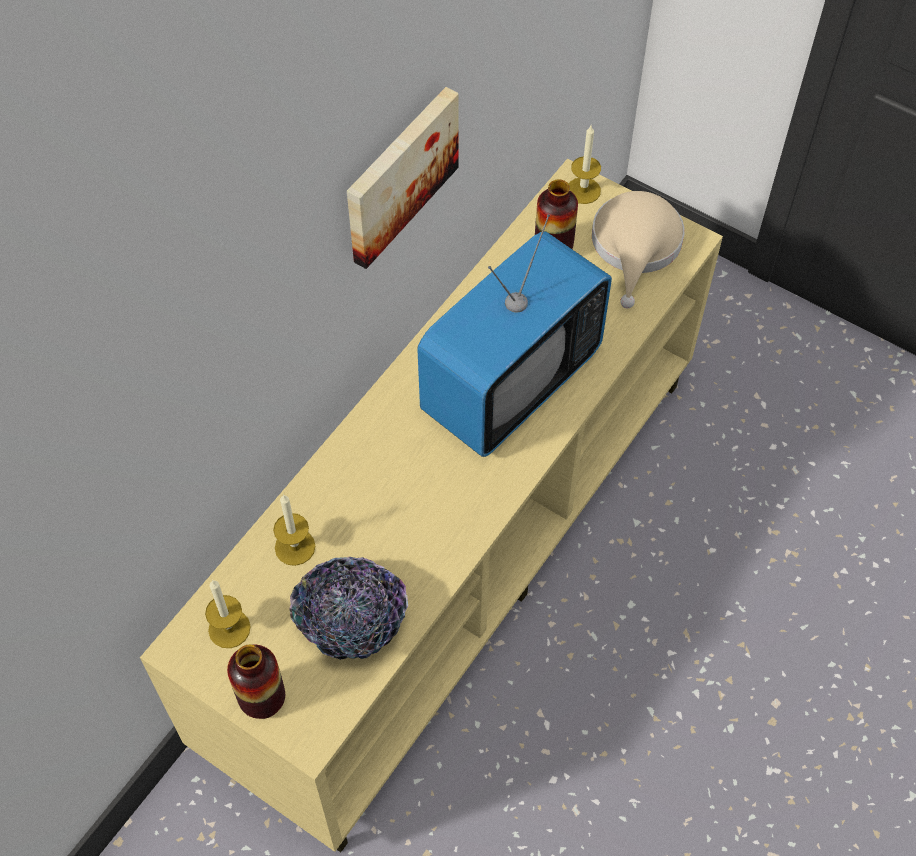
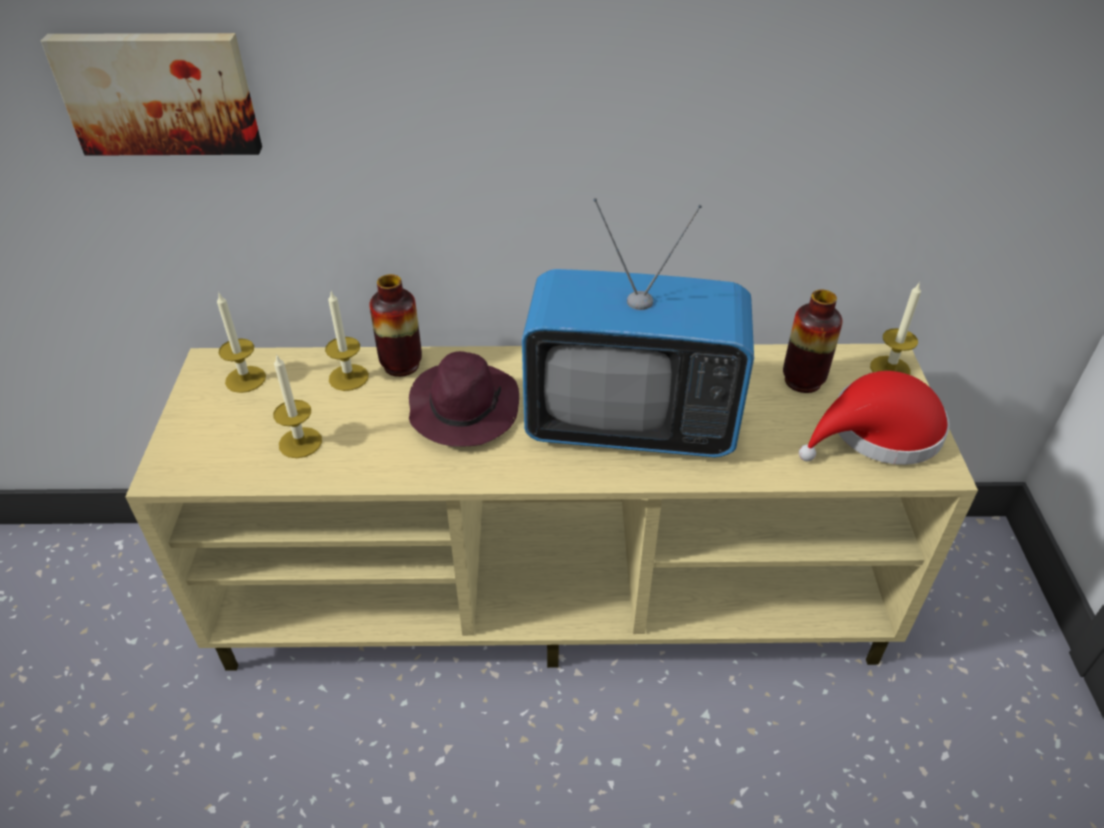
camera: 55 degrees right, 15 degrees down
(263, 700) = (188, 428): vase -> vase (401, 365)
(351, 620) = (300, 442): bowl -> candle
(399, 175) = (633, 118): picture -> picture (159, 92)
(404, 483) = (463, 408): none -> purple hat
(636, 247) = (878, 432): beige hat -> red hat

